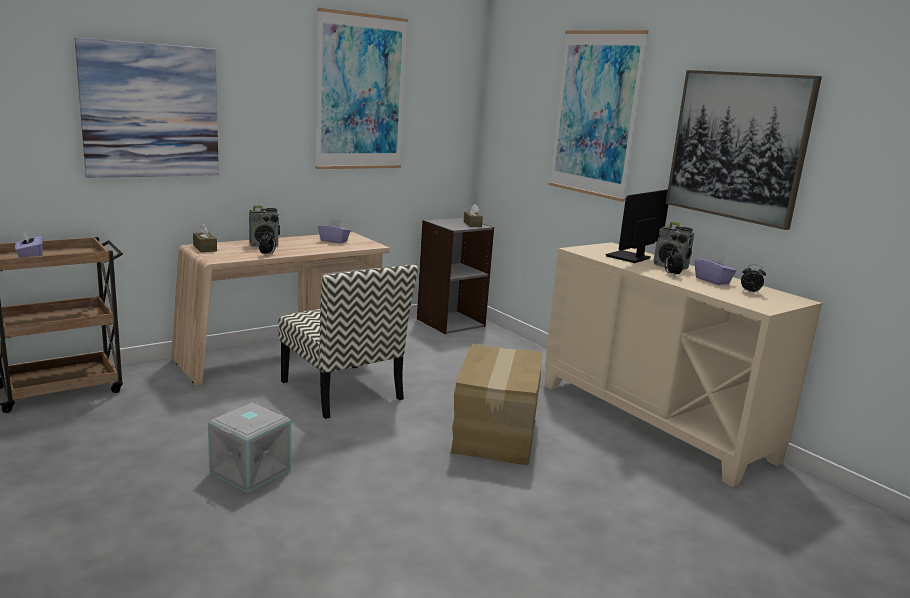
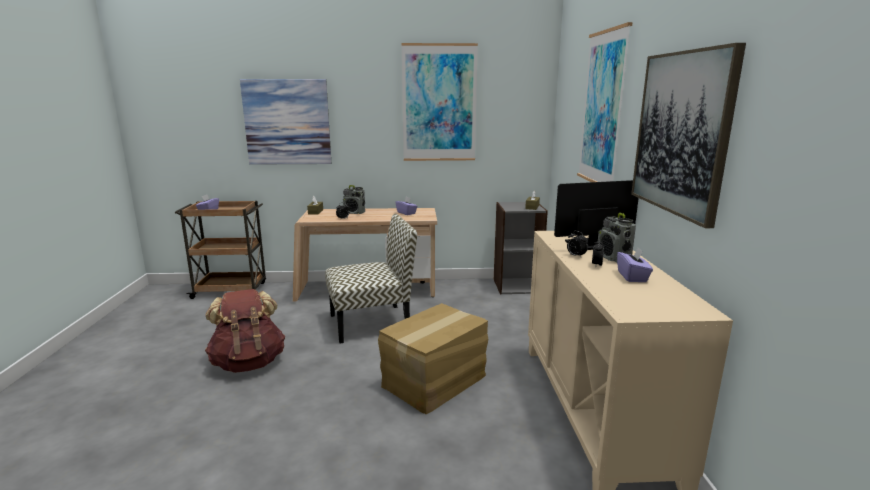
camera: 35 degrees right, 0 degrees up
(250, 470) = (249, 363): grey storage box -> brown backpack
(343, 391) = (372, 323): chair -> chair turned 105 degrees counterclockwise
(750, 292) = (651, 295): alarm clock -> alarm clock (575, 256)

